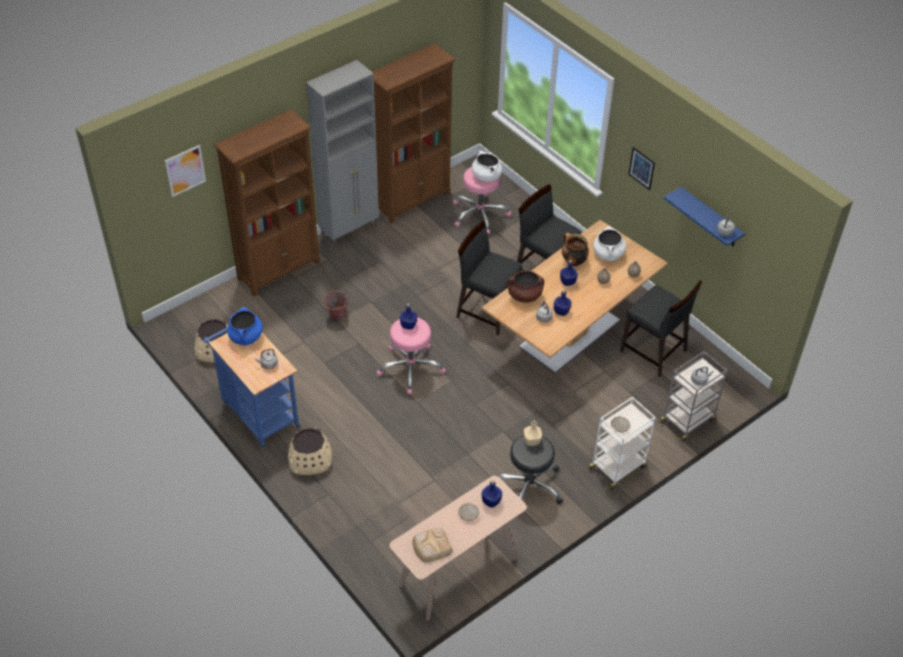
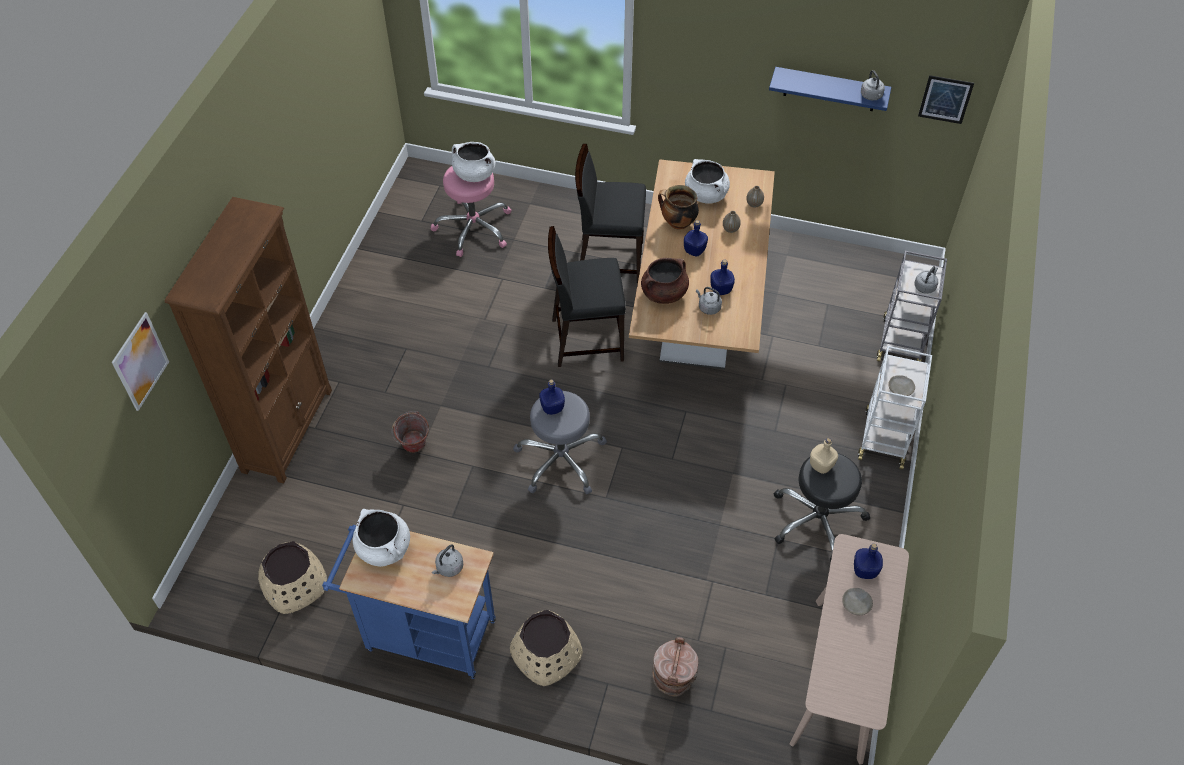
camera: 35 degrees left, 5 degrees up
(246, 337) = (384, 548): blue cooking pot -> white cooking pot
(350, 230) = (335, 329): grey cabinet -> none
(366, 513) = (673, 677): none -> brown bucket
(410, 367) = (560, 459): pink stool -> grey stool
(412, 200) = (379, 252): brown bookcase -> none
(431, 546) = (855, 676): bread -> none
(641, 168) = (702, 68): picture -> picture (945, 99)
(653, 352) = (799, 285): black chair -> none

